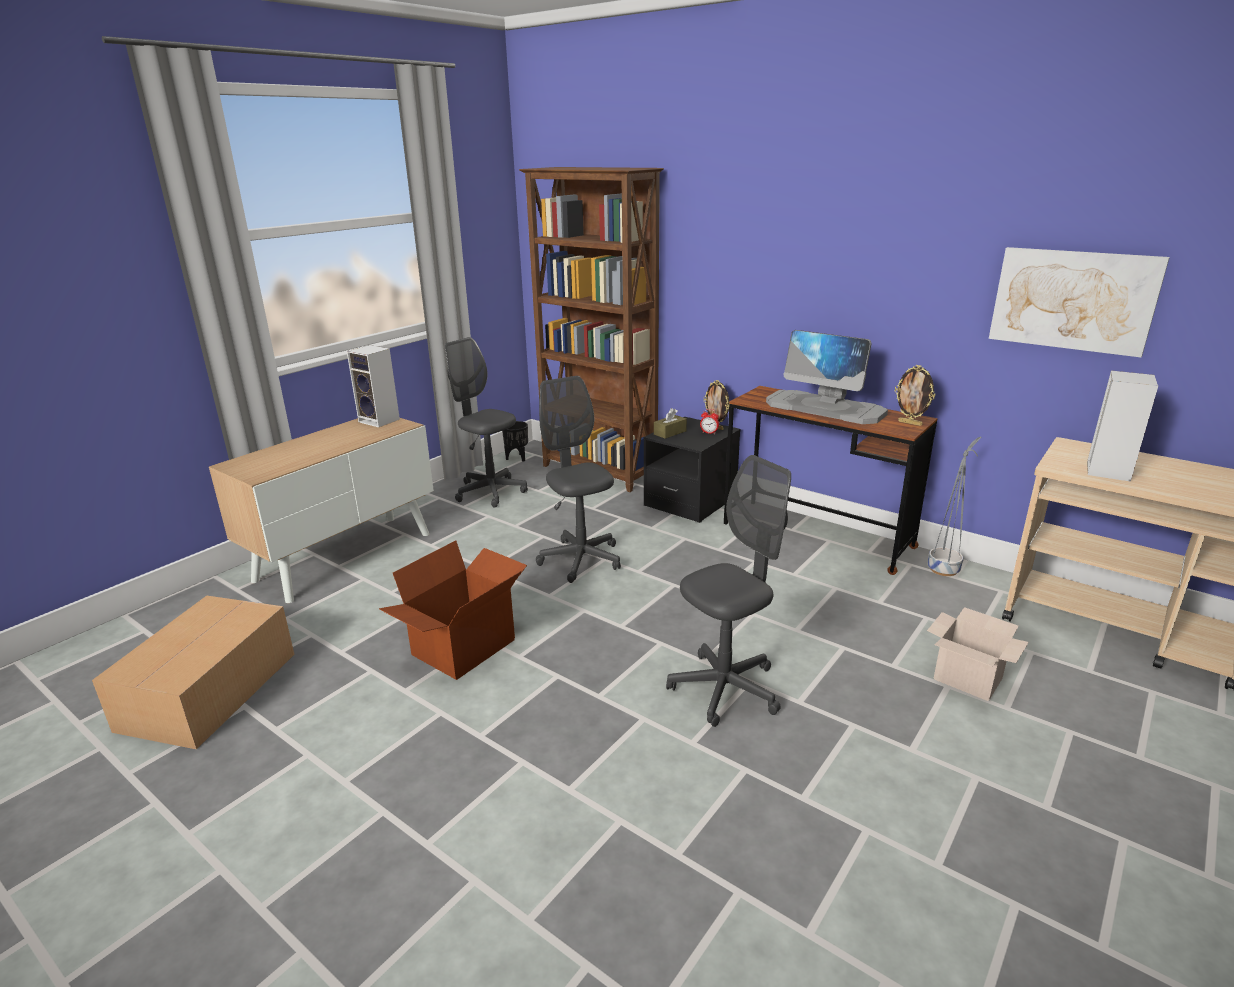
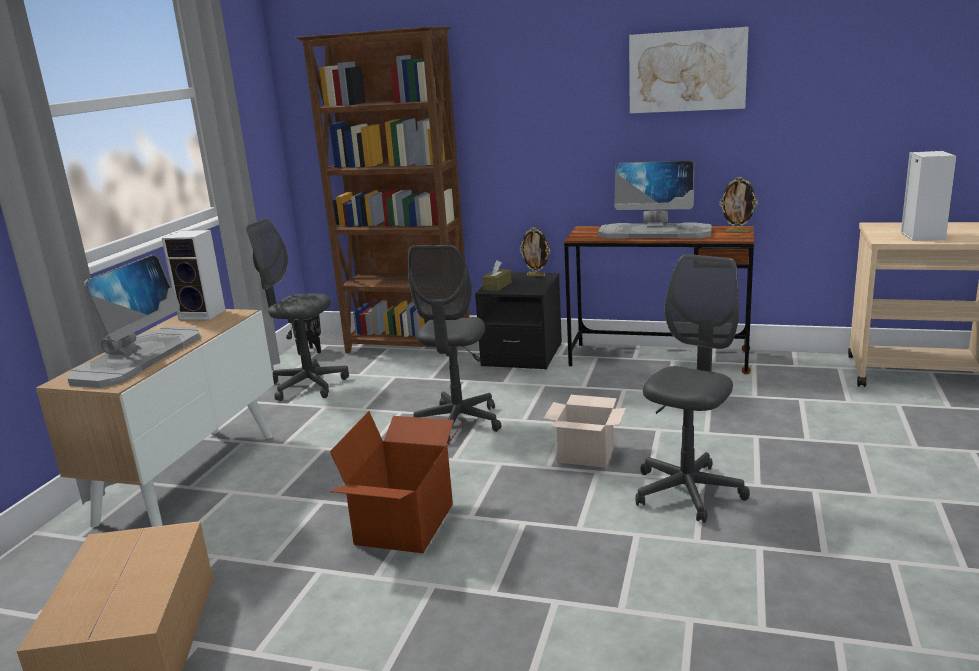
camera: 20 degrees left, 5 degrees down
(297, 453) = (138, 357): none -> monitor
(580, 560) = (458, 423): grey office chair -> grey office chair turned 120 degrees counterclockwise
(709, 433) = (534, 280): alarm clock -> none
(944, 570) = (784, 362): grey planter -> none
(969, 679) = (871, 434): cardboard box -> cardboard box (587, 455)
(1073, 300) = (855, 103): picture -> picture (687, 71)

